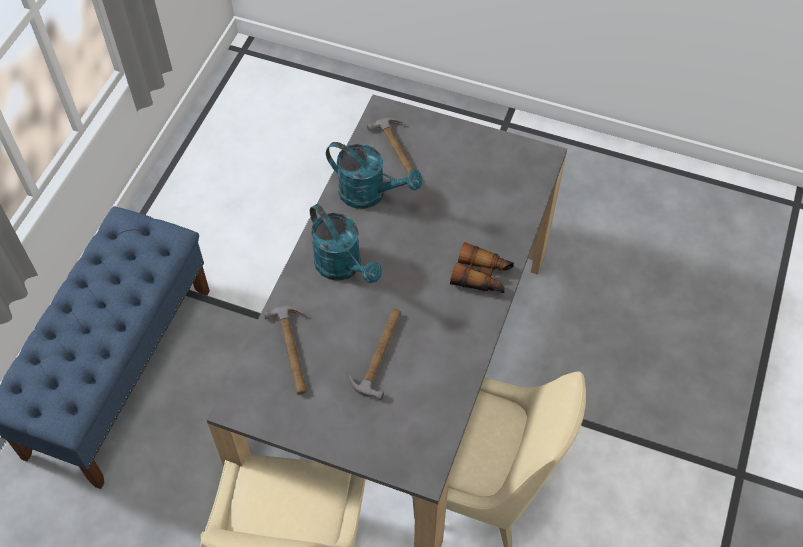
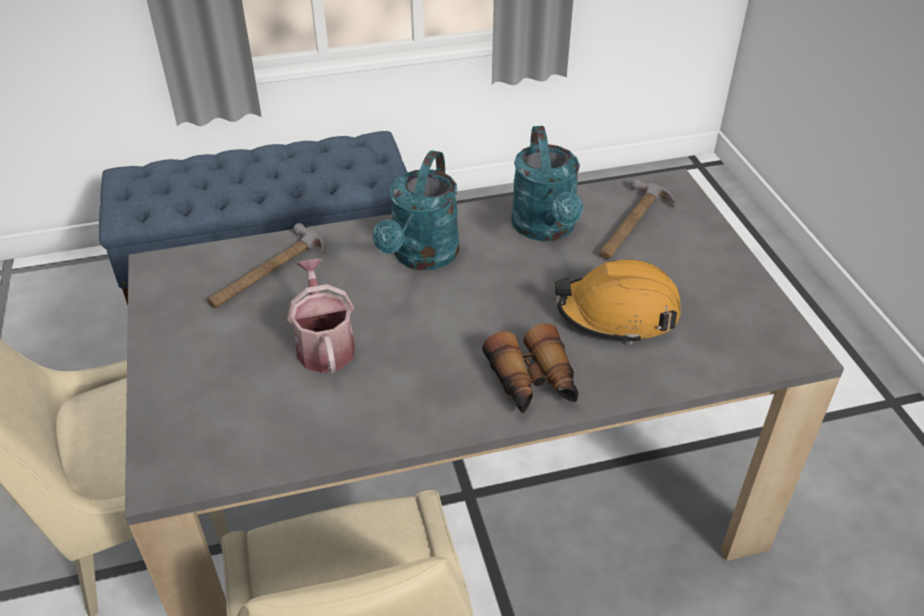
camera: 55 degrees right, 15 degrees down
(380, 353) = (324, 344): hammer -> watering can
(463, 209) = (617, 314): none -> orange hard hat

